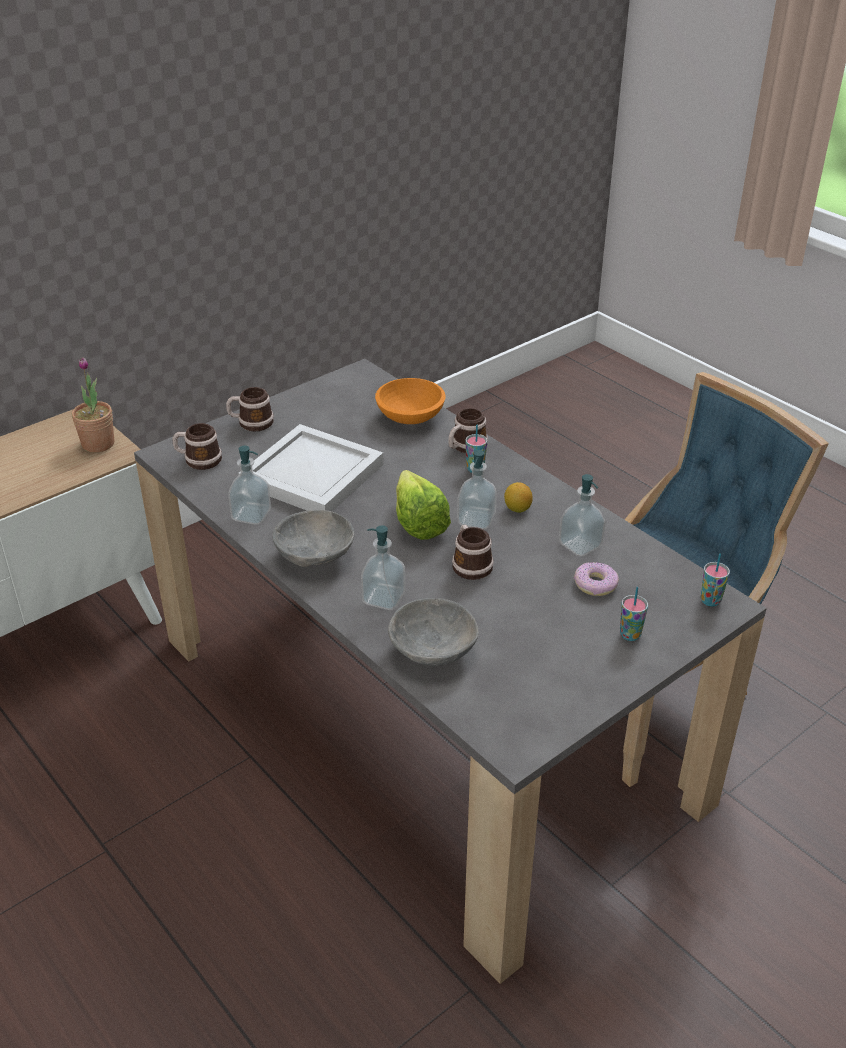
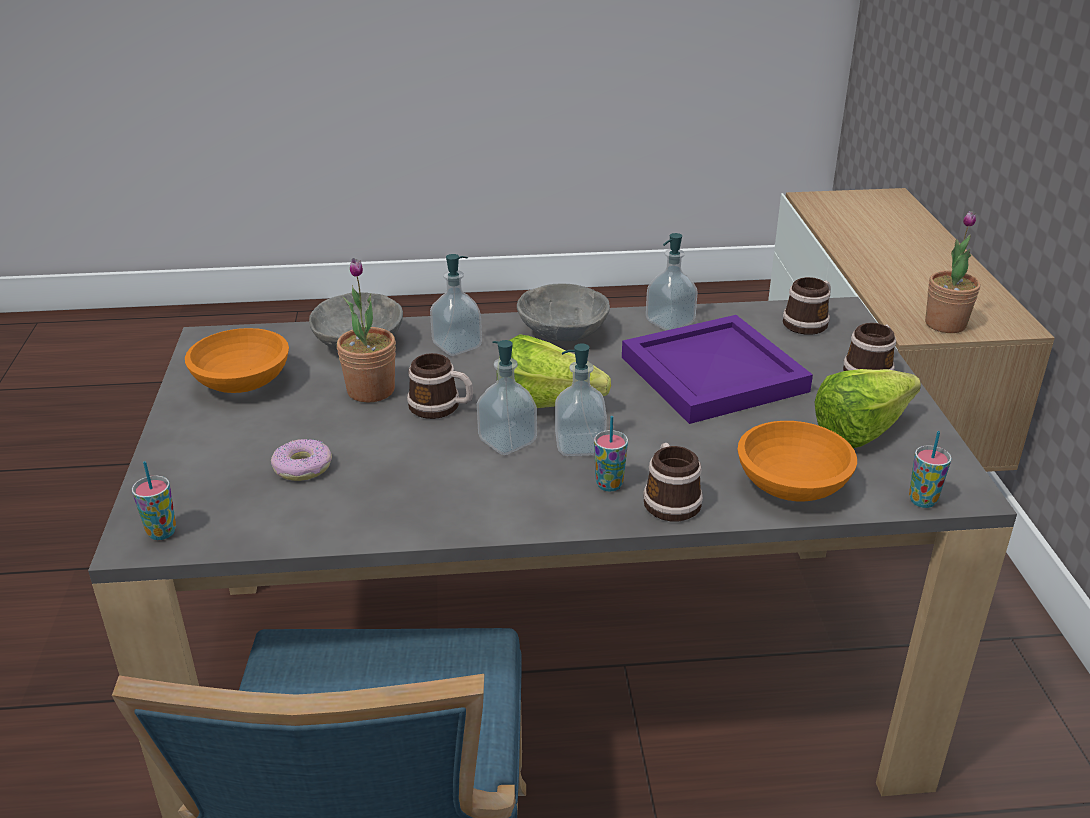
camera: 125 degrees right, 5 degrees down
(314, 474) = (712, 375): white tray -> purple tray
(326, 408) = (869, 430): none -> lettuce
(485, 606) = (371, 390): none -> potted plant
(517, 509) = (492, 479): lemon -> none
(548, 679) = (241, 382): none -> orange bowl
(580, 545) = (372, 490): soap dispenser -> soap dispenser (580, 445)
(630, 635) = (211, 451): cup -> cup (922, 501)

